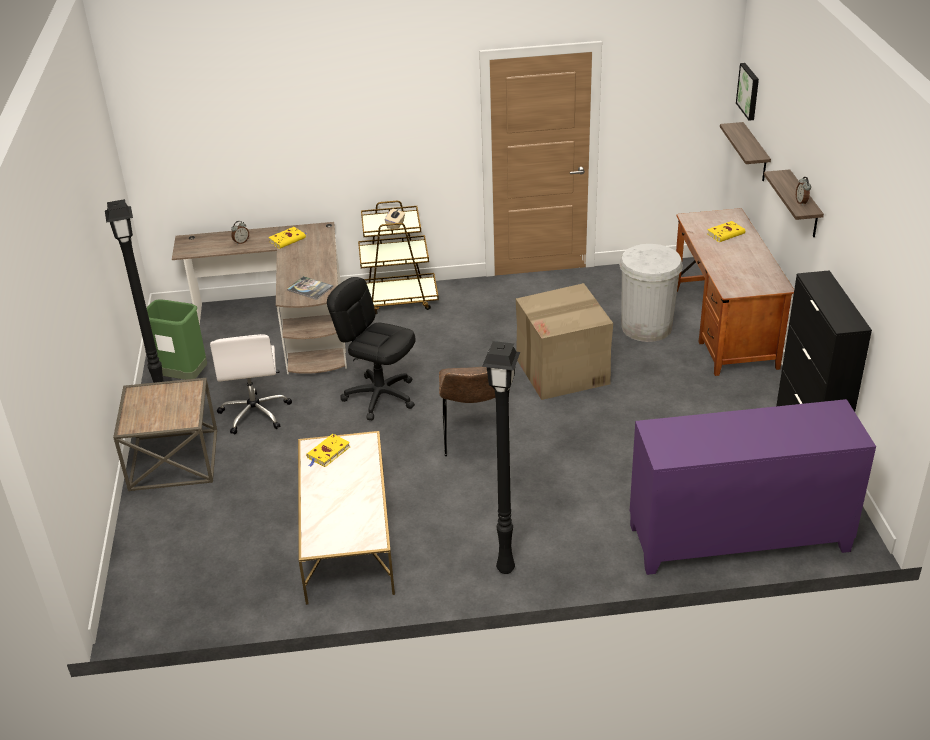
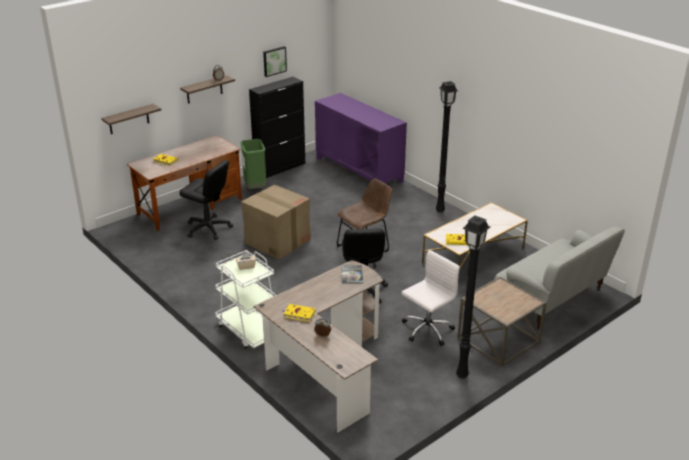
camera: 125 degrees left, 5 degrees down
(173, 554) = (552, 299): none -> sofa
(183, 378) = (429, 383): green trash can -> green trash can (255, 188)
(397, 300) = (249, 330): brown cart -> white cart
(646, 327) = (208, 229): white trash can -> black office chair
(749, 91) = (102, 93): picture -> picture (274, 61)

